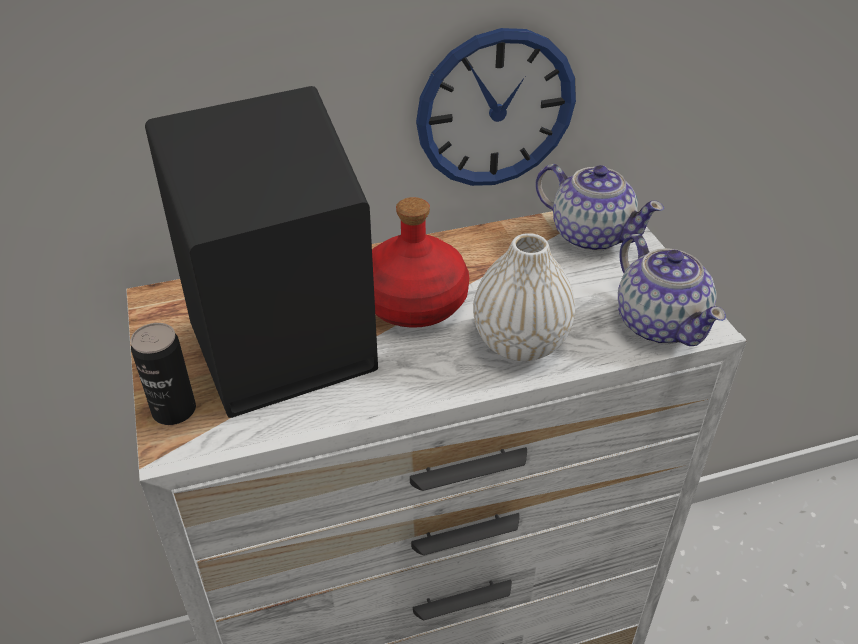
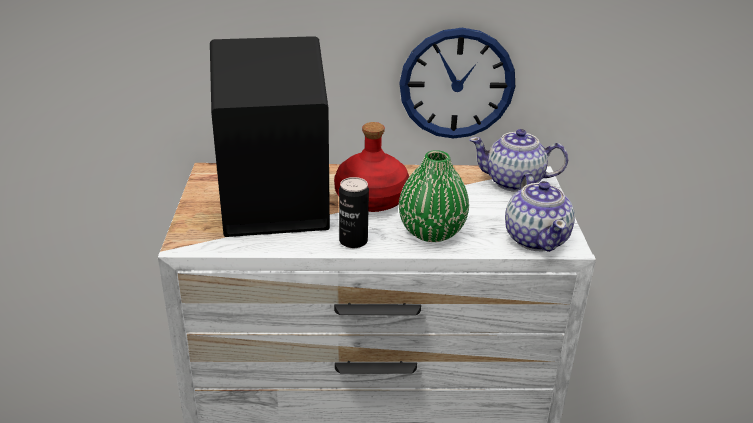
camera: 15 degrees right, 10 degrees down
(174, 410) = (193, 227): can -> can (353, 241)
(520, 342) = (431, 232): white vase -> green vase
(590, 235) = (514, 182): teapot -> teapot turned 135 degrees clockwise

